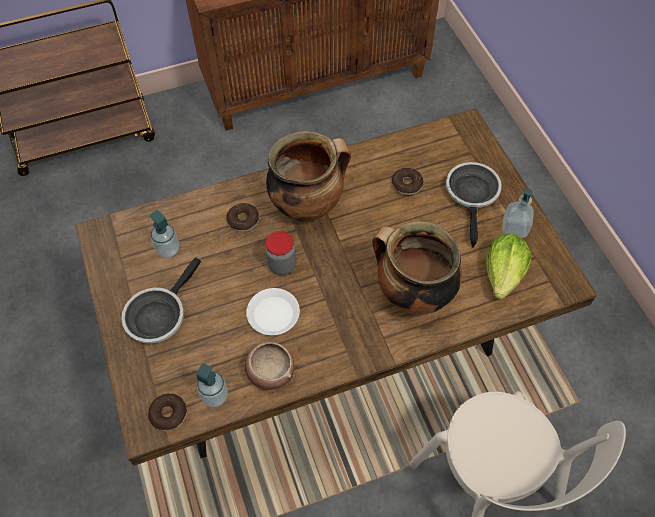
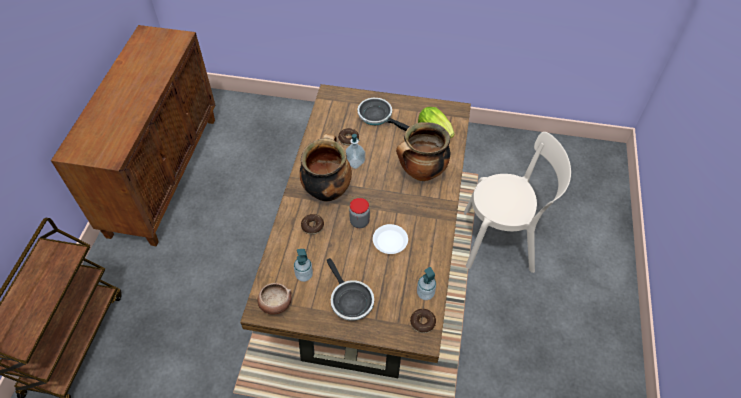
camera: 60 degrees left, 5 degrees down
(270, 372) = (426, 259): bowl -> bowl (275, 304)
(514, 228) = (411, 111): soap dispenser -> soap dispenser (355, 162)

